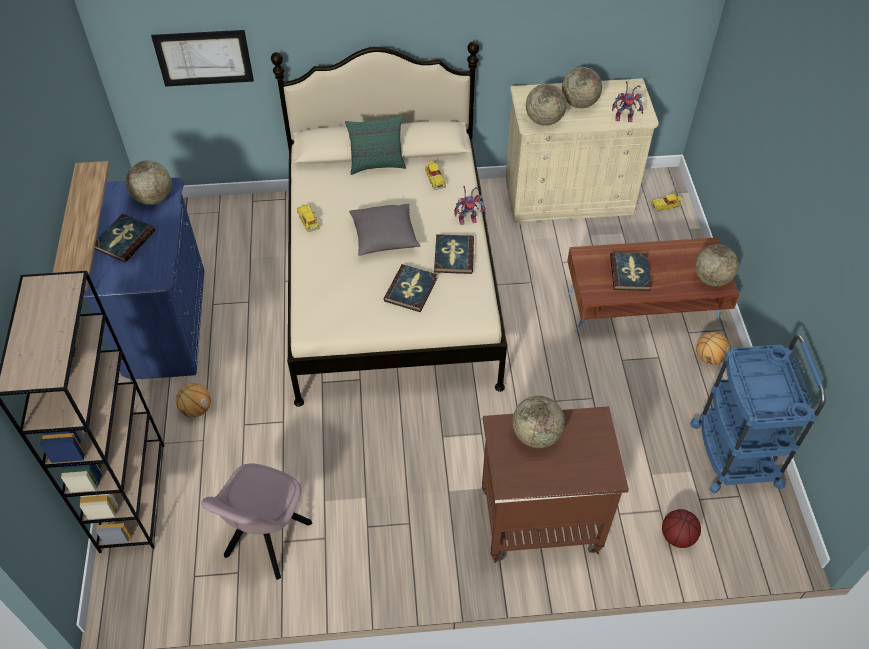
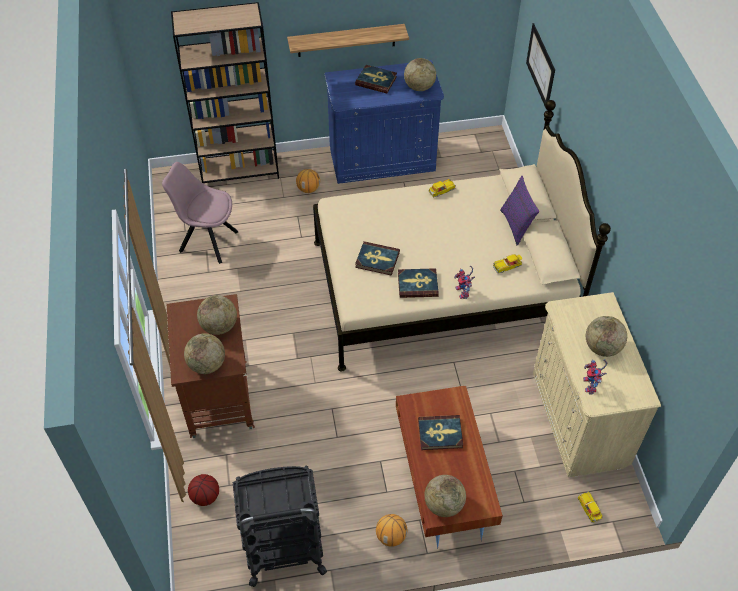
camera: 85 degrees right, 0 degrees up
(377, 165) = (515, 226): green pillow -> purple pillow
(384, 238) = (430, 238): grey pillow -> none
(544, 120) = (568, 319): globe -> globe (207, 364)
(734, 454) = (284, 549): blue cart -> black cart

